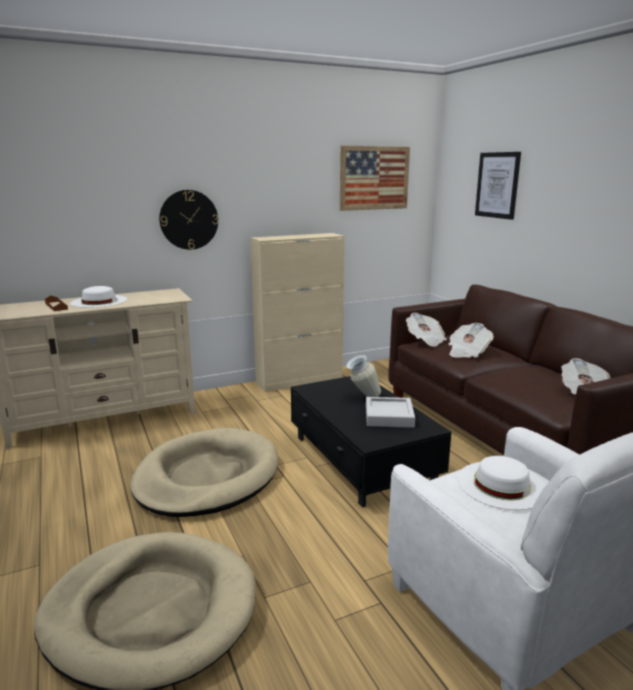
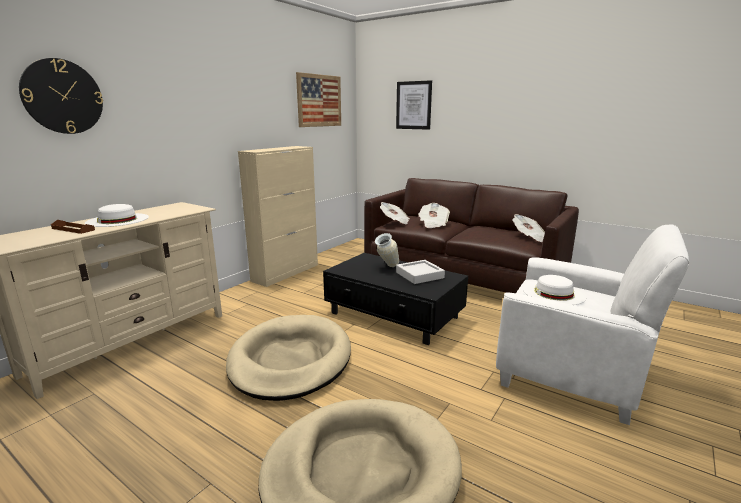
camera: 30 degrees left, 0 degrees up
(189, 220) = (184, 135): wall clock -> wall clock (62, 96)

